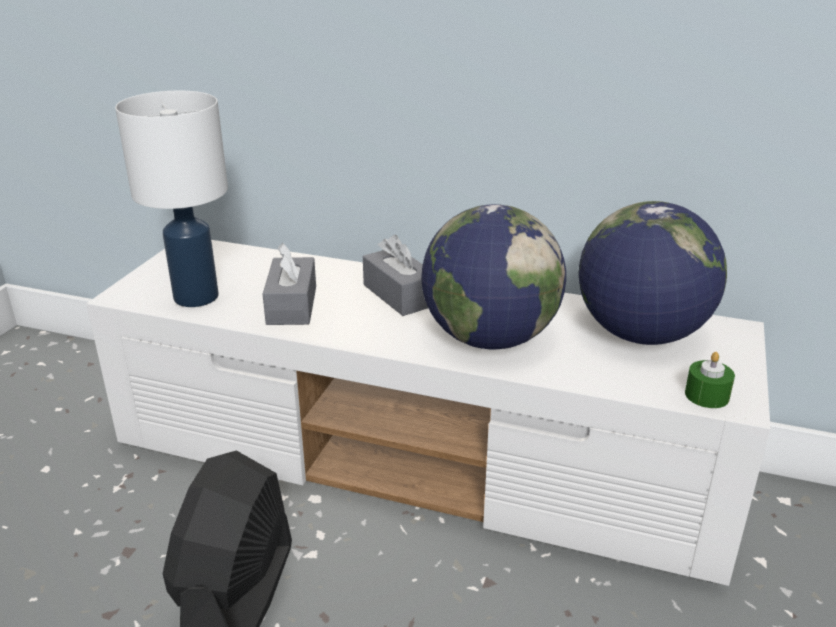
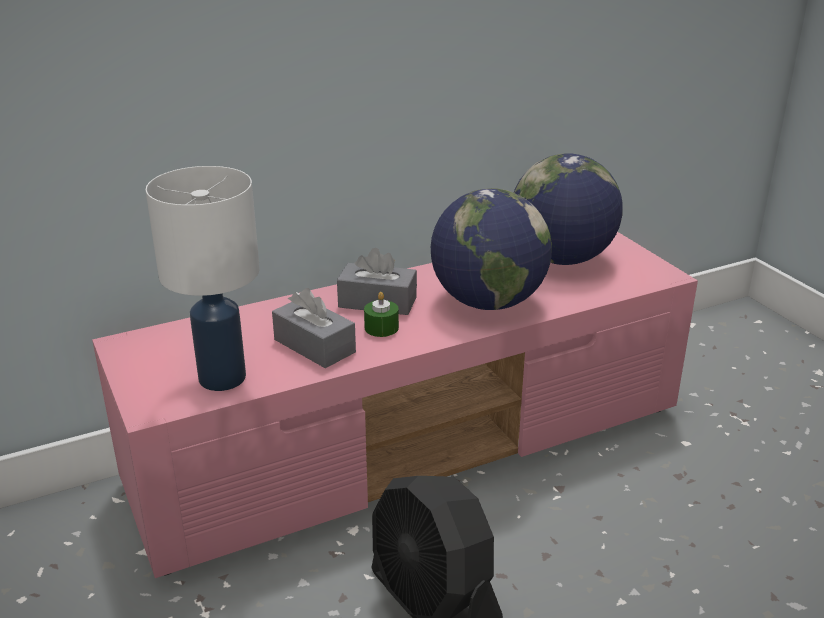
camera: 45 degrees left, 0 degrees up
(422, 462) = (414, 445): white tv stand -> pink tv stand
(707, 395) = (647, 277): green candle -> green candle (381, 328)

